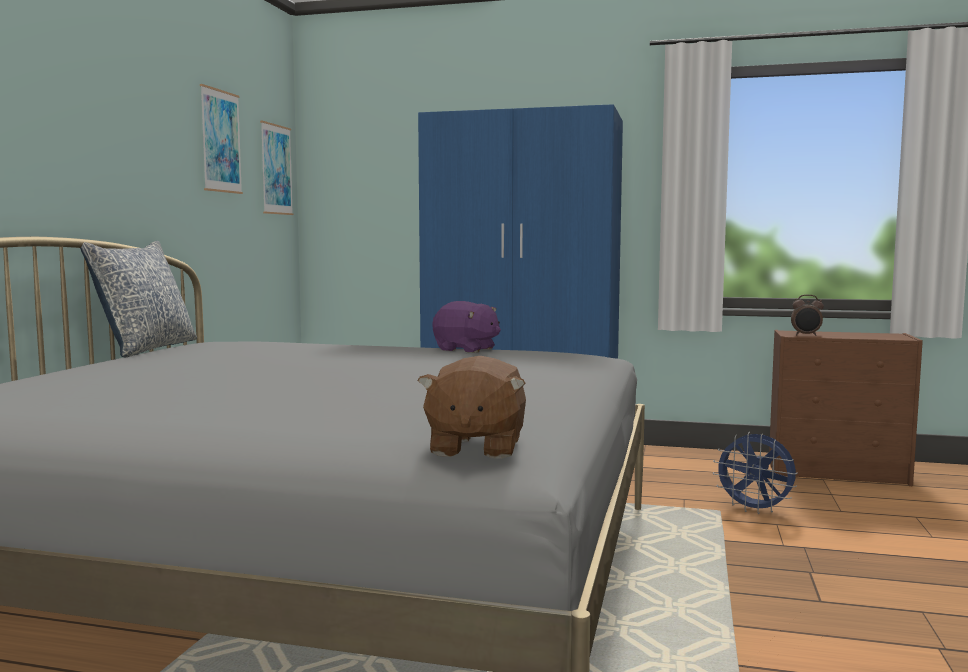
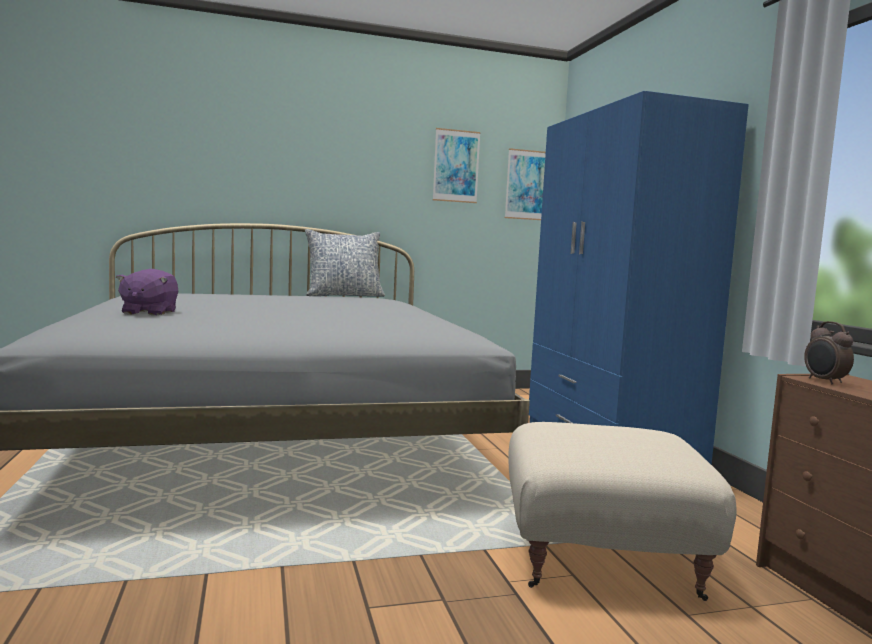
camera: 60 degrees right, 0 degrees up
(466, 349) = (421, 318): purple plush toy -> purple plush toy (148, 312)
(475, 447) = (72, 328): brown plush toy -> none
(755, 510) = (603, 560): blue fan -> beige ottoman

